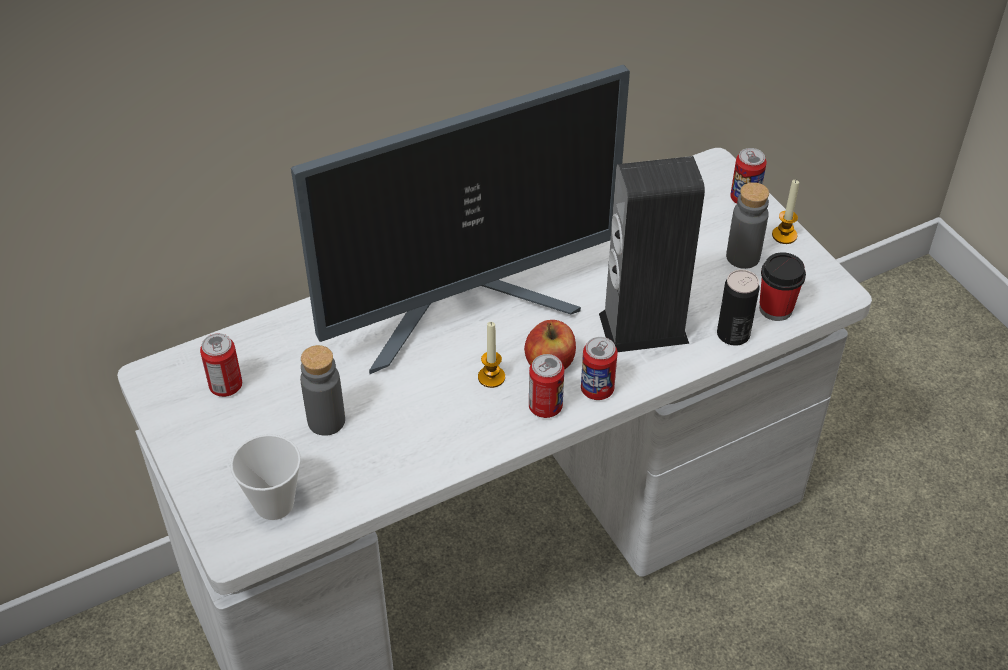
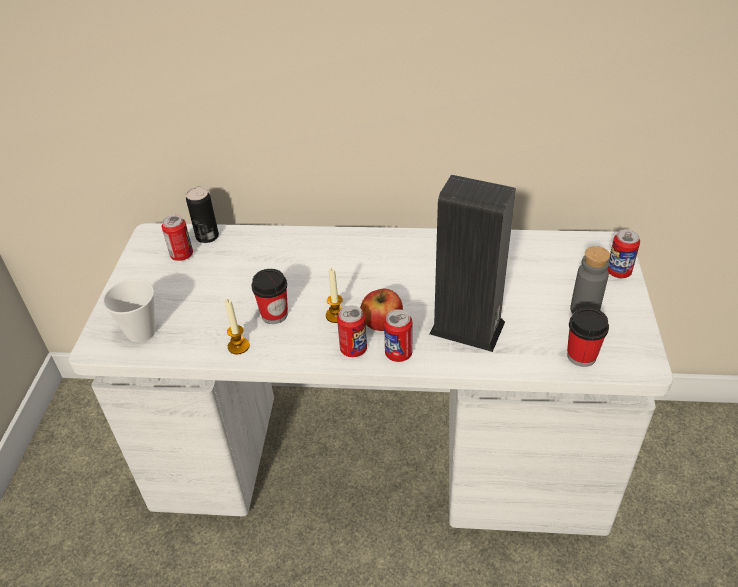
camera: 35 degrees right, 5 degrees down
(326, 421) = (215, 298): grey bottle -> none
(419, 408) = (274, 314): none -> cup
(466, 309) = (358, 268): monitor -> none
(733, 334) = (531, 360): can -> can (207, 237)
(784, 235) = (631, 308): candle -> candle (238, 346)

